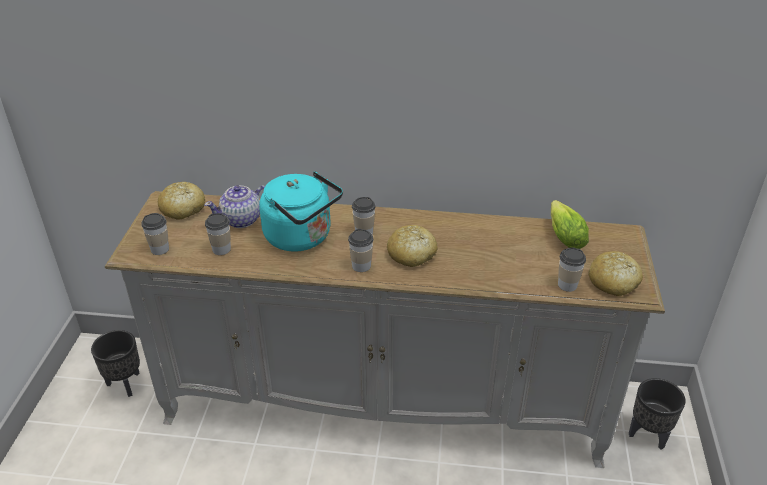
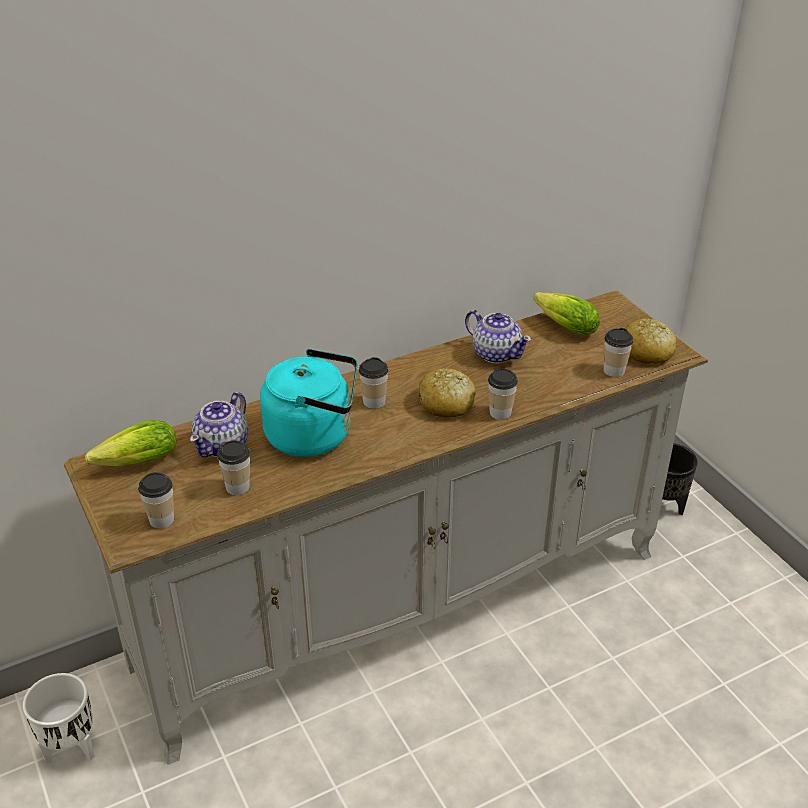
camera: 35 degrees left, 0 degrees up
(126, 384) = (71, 747): black planter -> white planter
(183, 209) = (134, 463): bread -> lettuce
(361, 266) = (410, 437): cup -> cup (500, 412)
(487, 234) = (496, 353): none -> teapot

